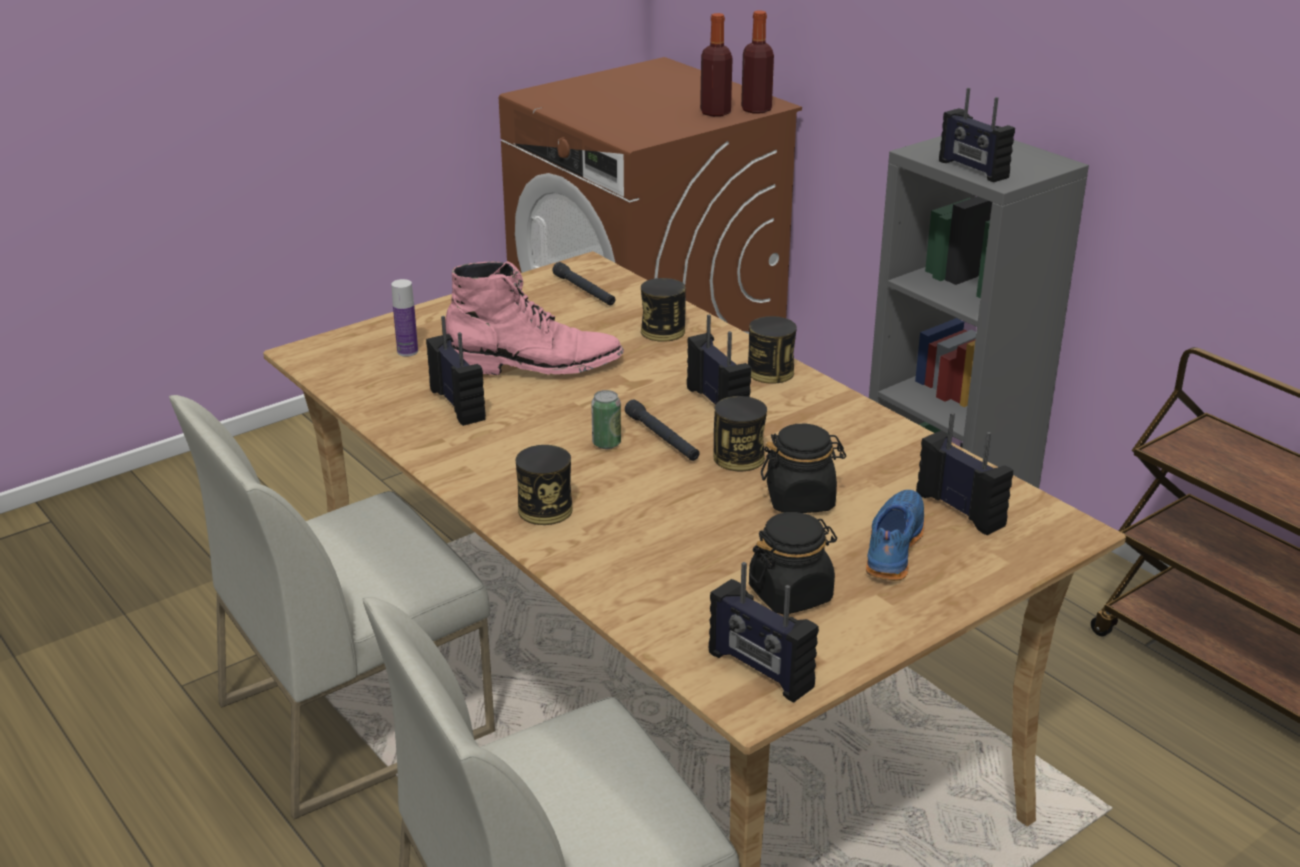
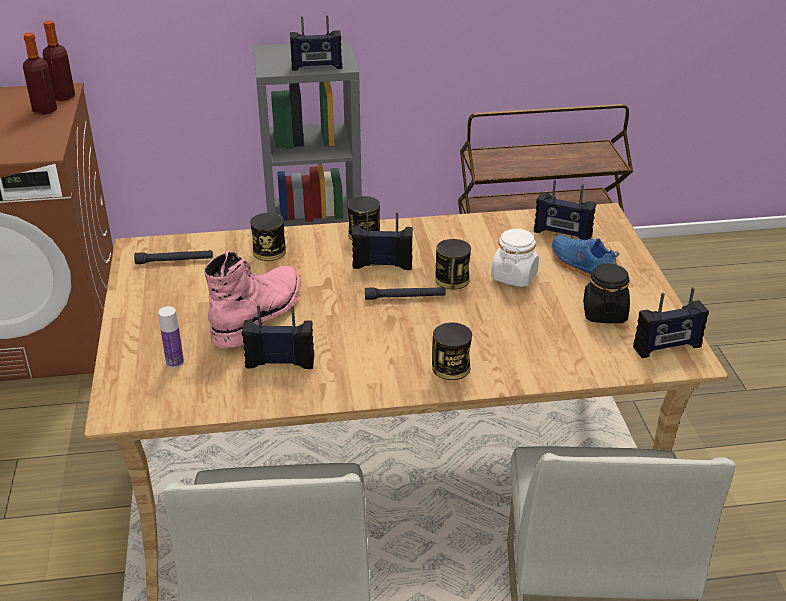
camera: 60 degrees left, 5 degrees up
(606, 443) = (392, 319): can -> none
(801, 499) = (514, 276): black jar -> white jar
(961, 509) = (562, 234): radio -> radio turned 150 degrees counterclockwise

